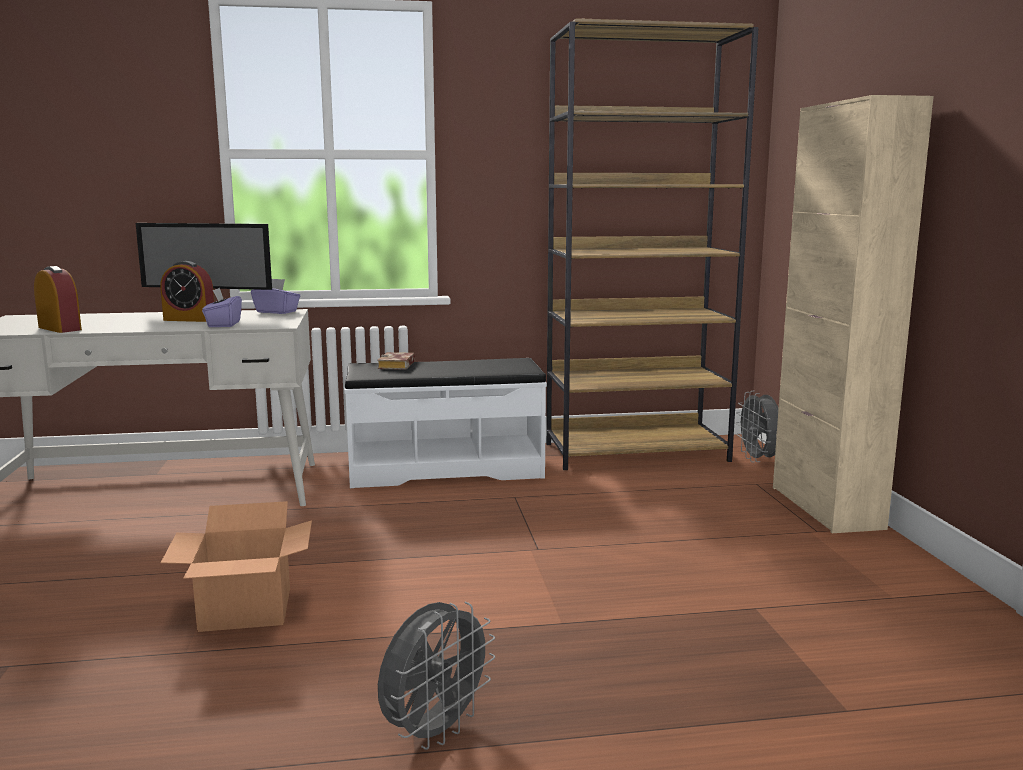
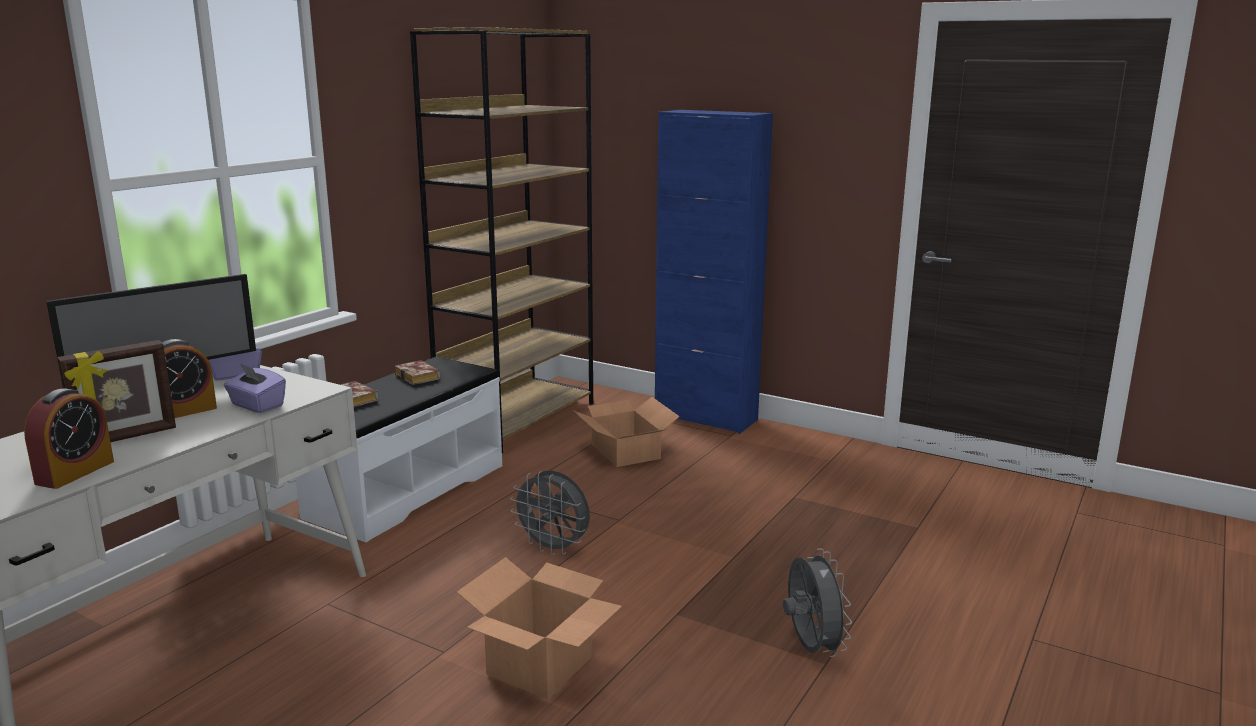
camera: 50 degrees left, 5 degrees up
(60, 328) = (75, 472): alarm clock -> alarm clock turned 120 degrees clockwise
(128, 323) = (126, 438): none -> picture frame
(475, 365) = (419, 377): none -> book
(672, 505) = (626, 451): none -> cardboard box
(758, 460) = (606, 396): grey fan -> grey fan (554, 548)
(825, 507) = (705, 417): beige cabinet -> blue cabinet

